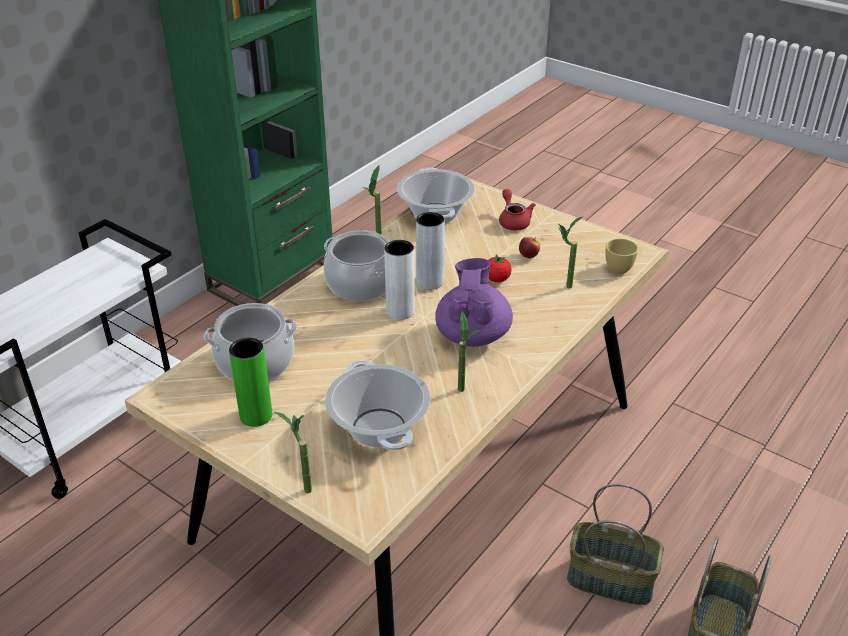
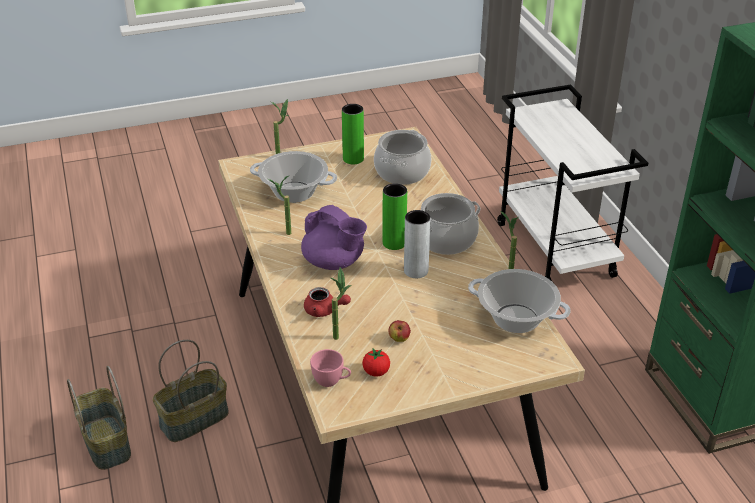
camera: 125 degrees right, 0 degrees up
(400, 312) = (394, 243): white vase -> green vase
(497, 279) = (385, 305): tomato -> tomato (376, 372)
(513, 221) = (461, 359): red teapot -> red teapot (324, 310)
(616, 267) = (331, 381): yellow cup -> pink cup

